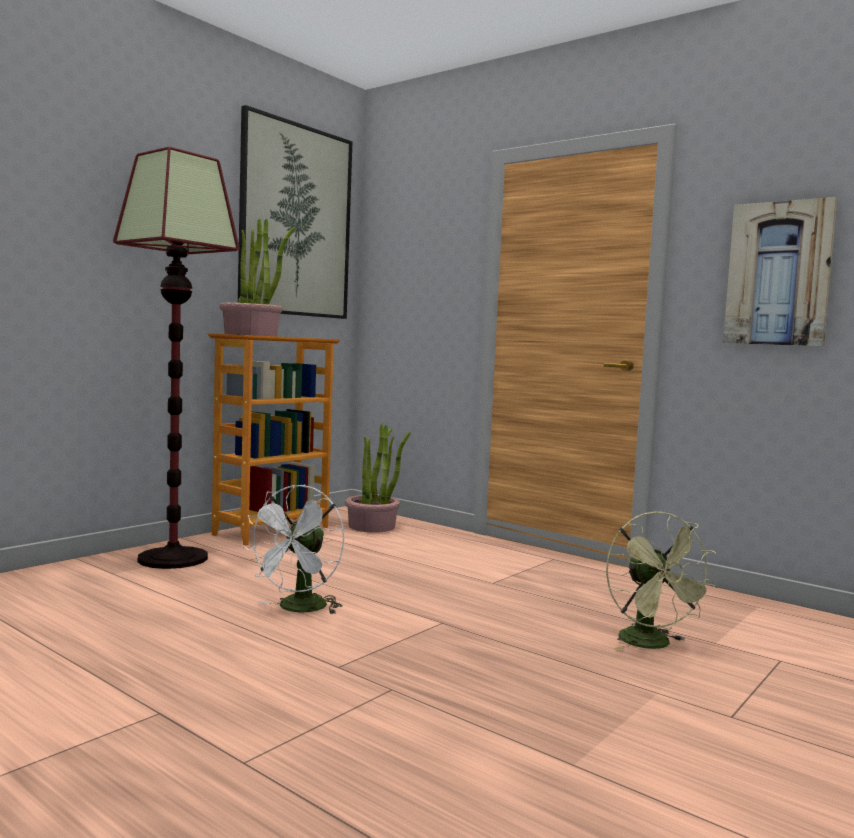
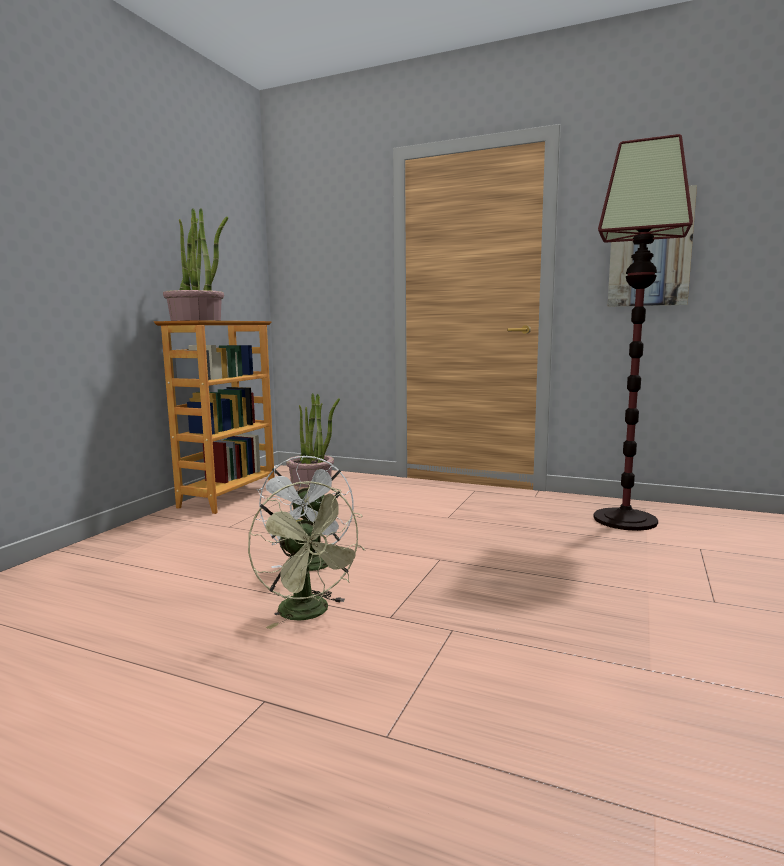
camera: 15 degrees left, 5 degrees up
(173, 558) = (156, 536): floor lamp -> floor lamp (624, 519)
(296, 221) = (215, 212): picture -> none
(652, 645) = (607, 551): green fan -> green fan (310, 613)

